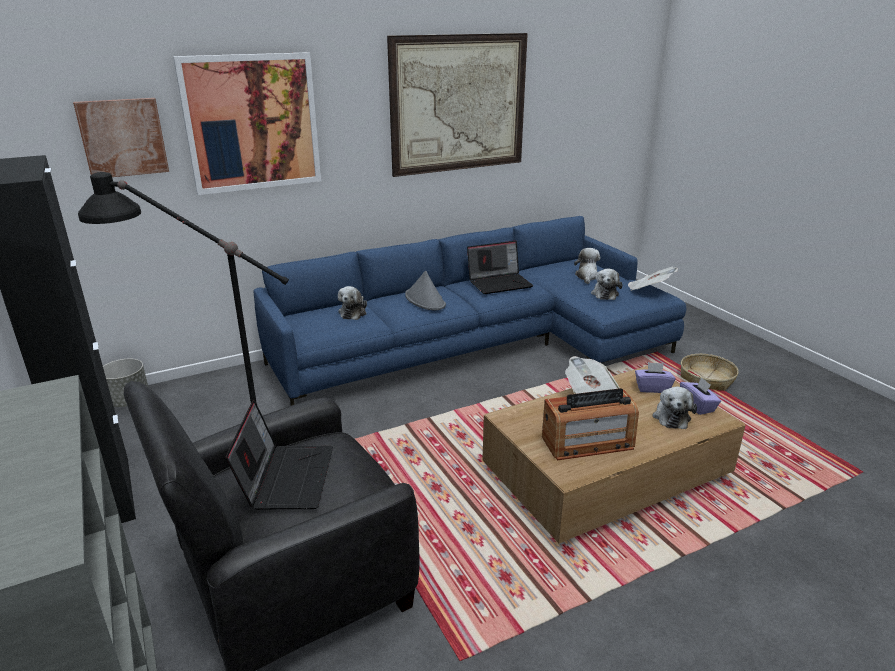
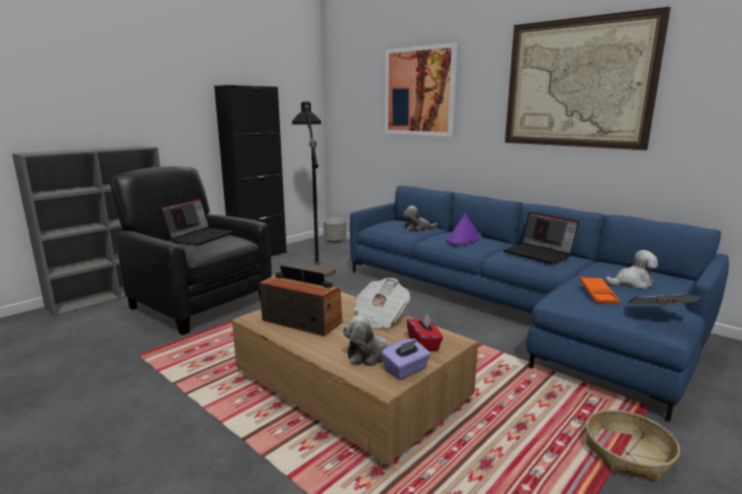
camera: 70 degrees right, 10 degrees down
(123, 137) = (362, 96): picture -> none
(286, 477) = (200, 236): laptop -> laptop turned 45 degrees counterclockwise
(425, 300) = (463, 239): grey hat -> purple hat
(587, 443) = (302, 321): radio -> radio turned 150 degrees clockwise
(604, 293) = (598, 294): plush toy -> orange tray
(652, 388) = (424, 344): purple tissue box -> red tissue box

